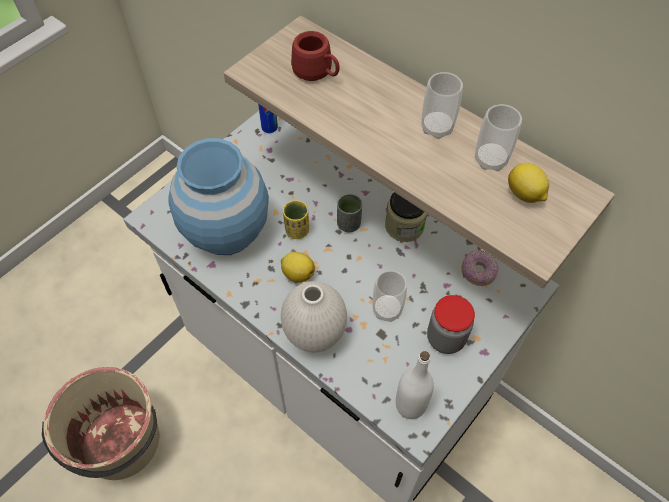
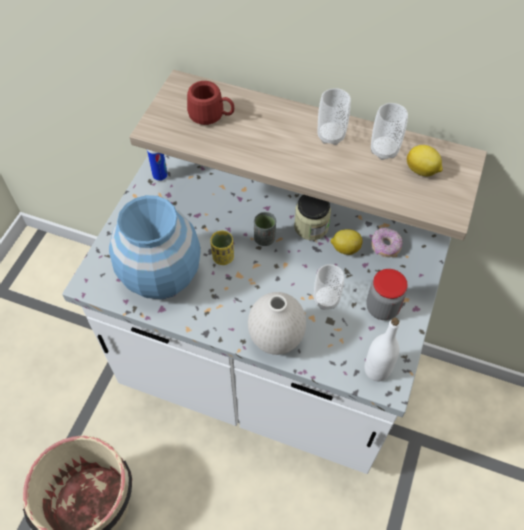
camera: 20 degrees left, 0 degrees up
(297, 273) = (239, 293): lemon -> lemon (345, 248)

